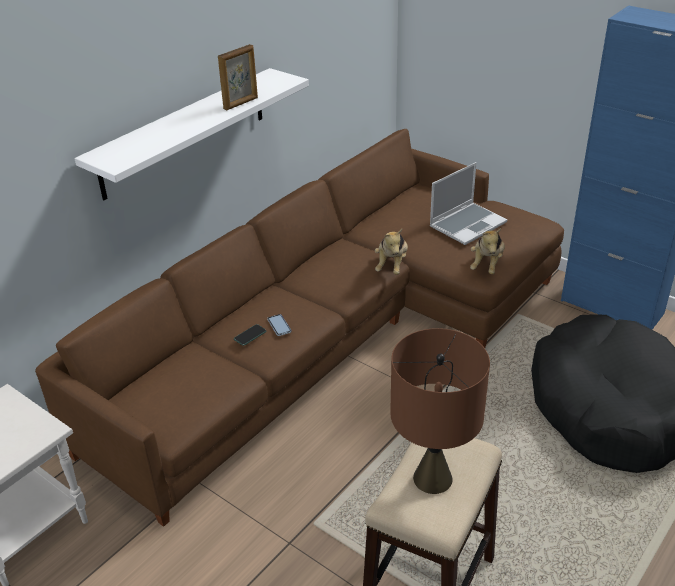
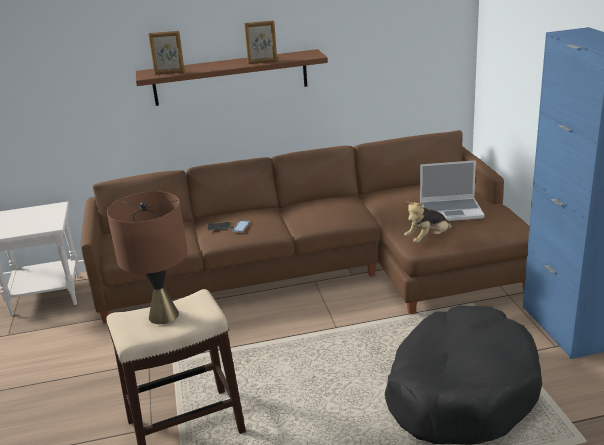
camera: 40 degrees right, 10 degrees down
(142, 150) = (169, 73): none -> picture frame
(185, 132) = (230, 77): white shelf -> brown shelf
(392, 265) = (362, 219): plush toy -> none

